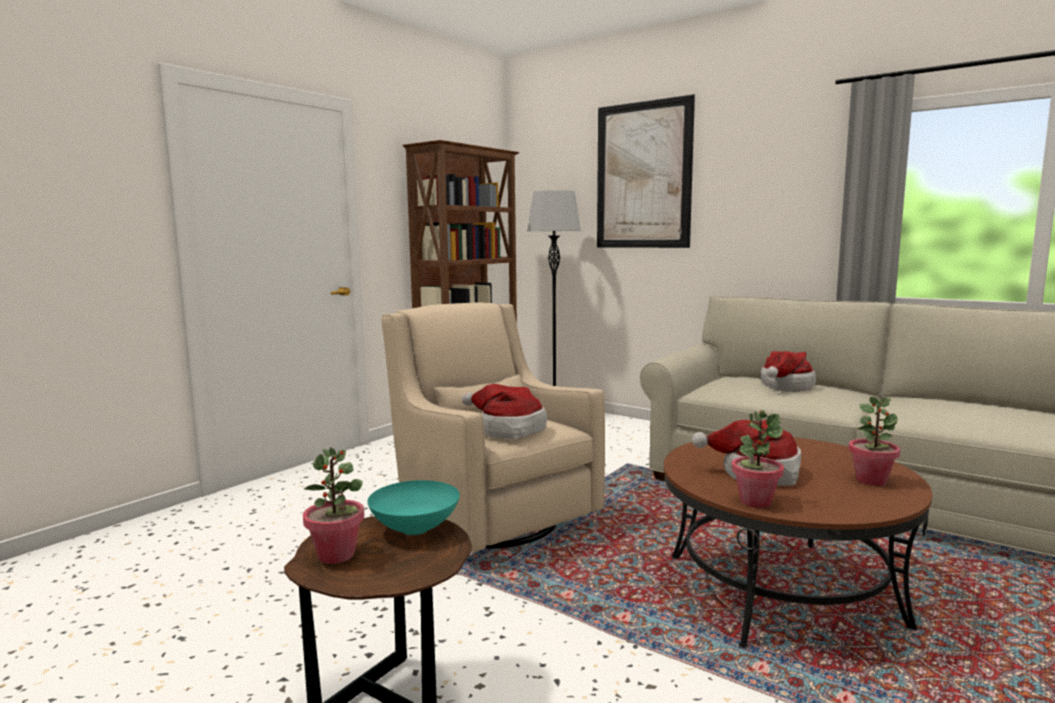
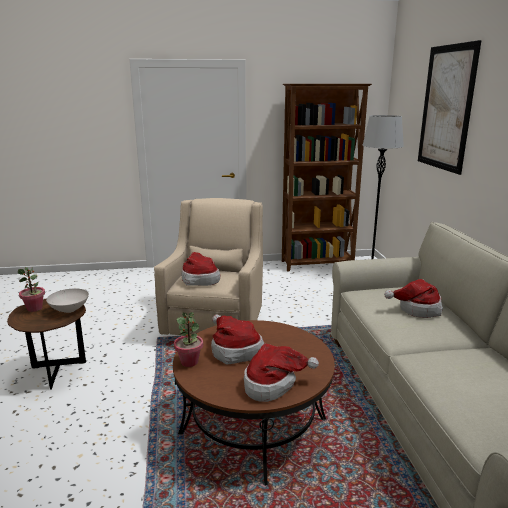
camera: 45 degrees right, 10 degrees up
(414, 528) = (70, 309): turquoise bowl -> white bowl
(871, 480) = (273, 384): potted plant -> hat

